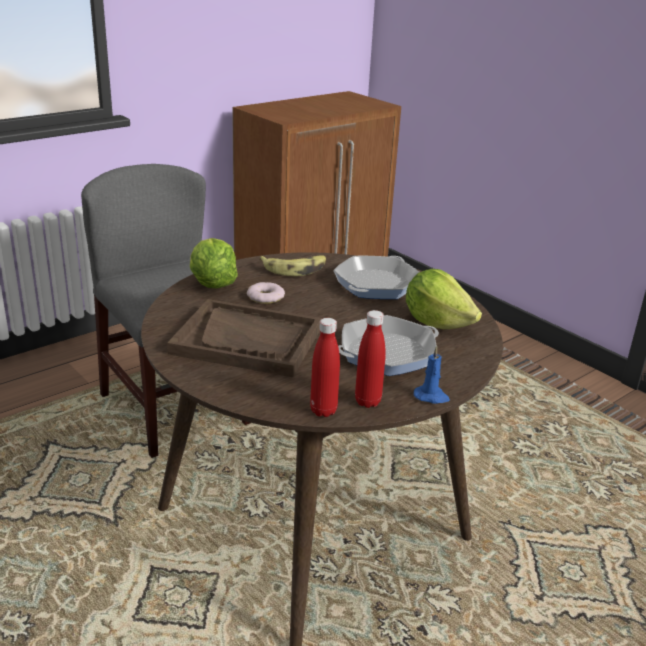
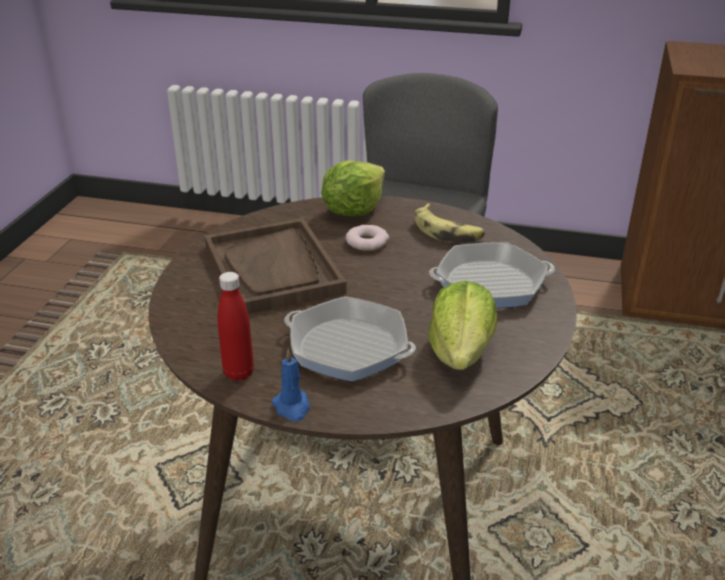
camera: 55 degrees right, 5 degrees up
(323, 410) = (196, 355): red bottle -> none

